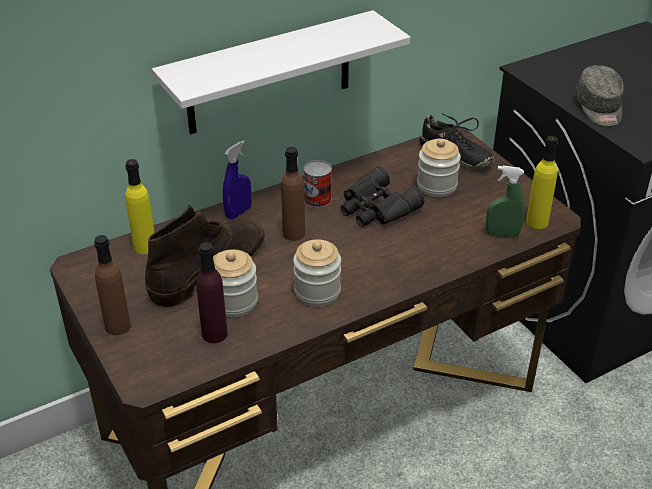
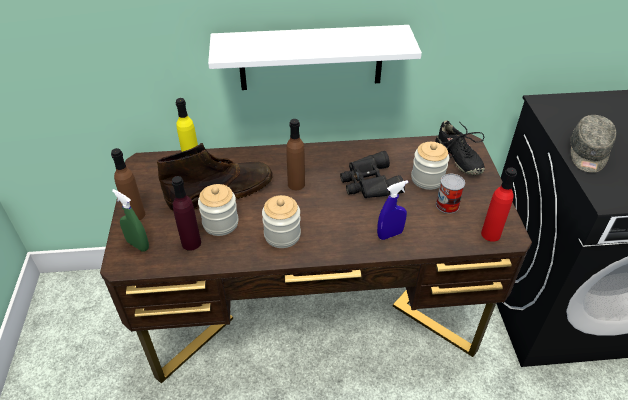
camera: 25 degrees right, 5 degrees up
(238, 212) = (269, 156): blue spray bottle -> blue spray bottle (390, 234)
(317, 199) = (331, 163): can -> can (447, 205)
(502, 235) = (454, 236): green spray bottle -> green spray bottle (138, 245)
(537, 222) = (490, 234): yellow bottle -> red bottle

